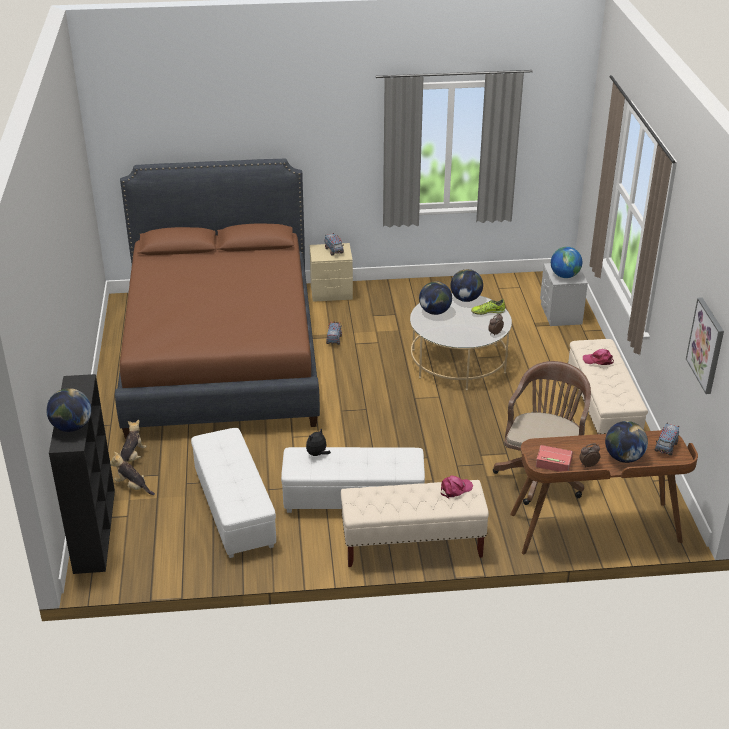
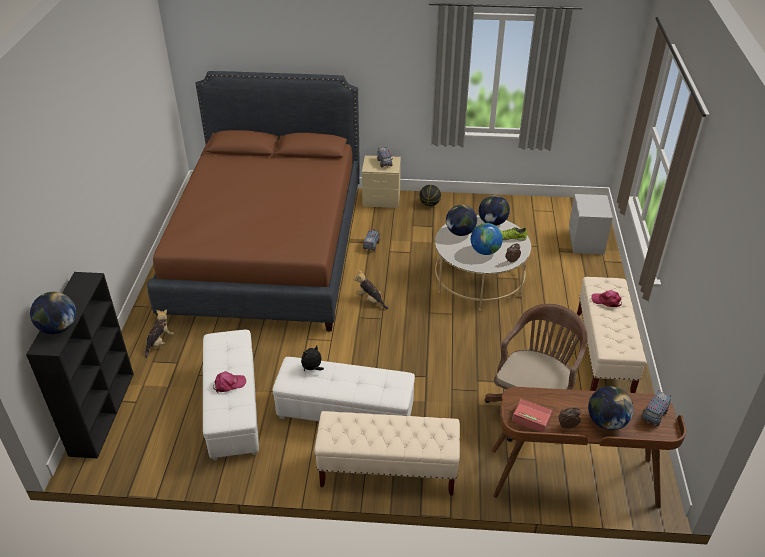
camera: 10 degrees right, 5 degrees up
(133, 487) = (150, 372): plush toy -> plush toy (370, 300)
(386, 292) = (429, 204): none -> basketball
(455, 489) = (432, 427): pink cap -> pink cap (229, 384)
(564, 276) = (592, 208): globe -> globe (485, 251)
(706, 345) = (712, 316): picture -> none

